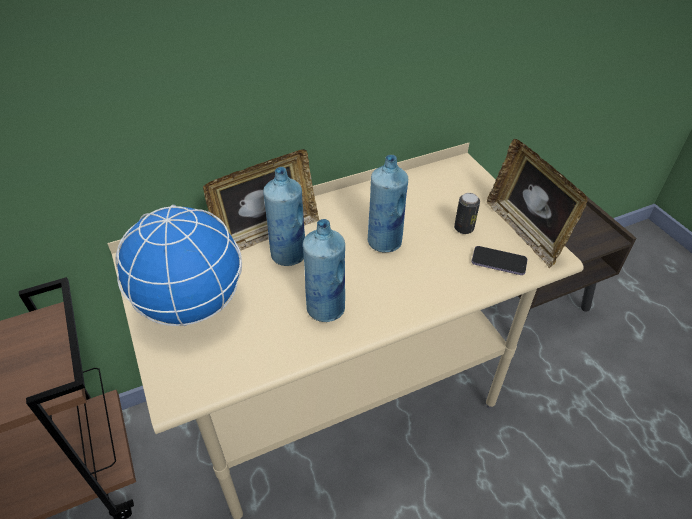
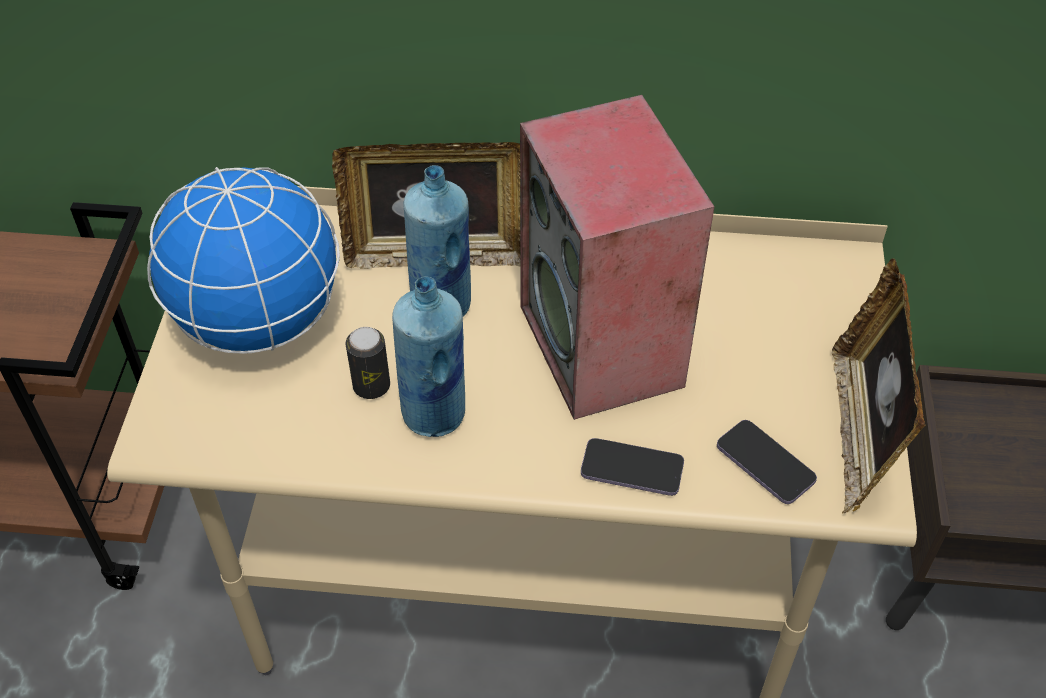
camera: 30 degrees right, 5 degrees up
(385, 242) = (604, 347): blue bottle -> speaker
(443, 291) = (632, 469): none -> phone
(464, 228) = (755, 380): can -> can (371, 386)

